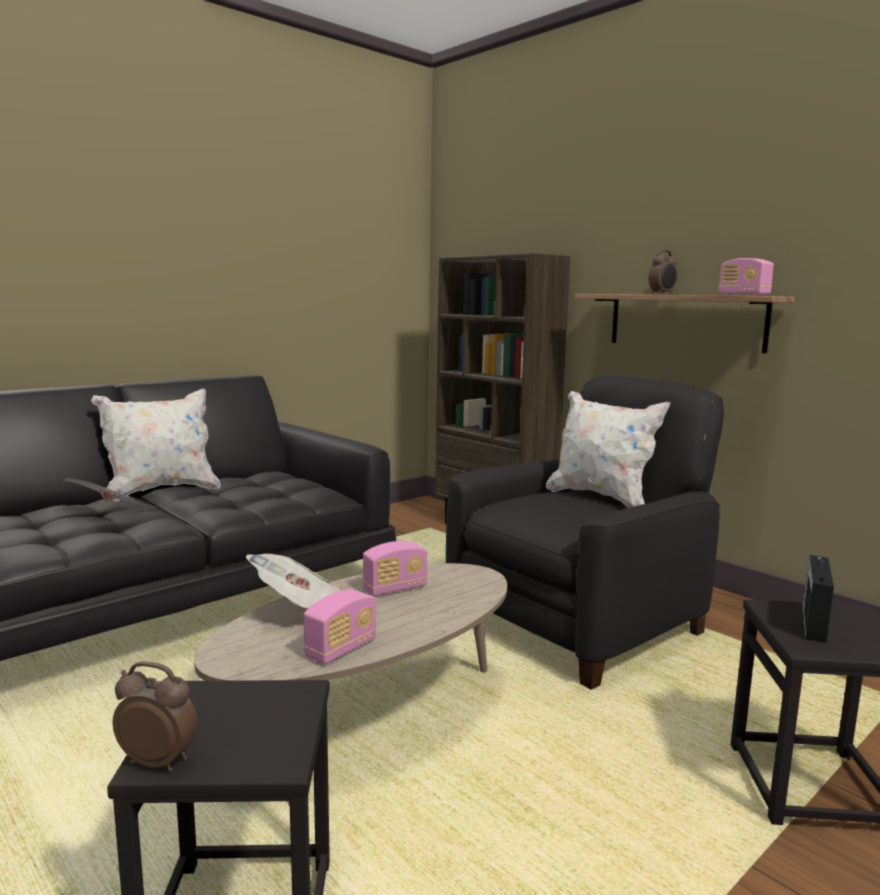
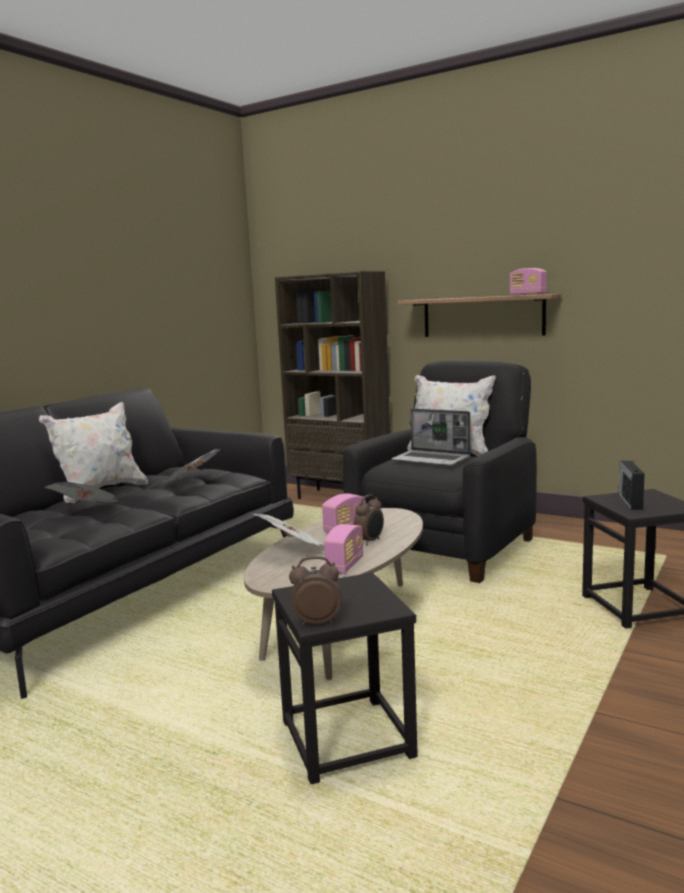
camera: 15 degrees left, 0 degrees up
(263, 494) = (192, 482): none -> newspaper
(563, 507) = (432, 460): none -> laptop
(662, 294) = (465, 297): alarm clock -> alarm clock (370, 541)

